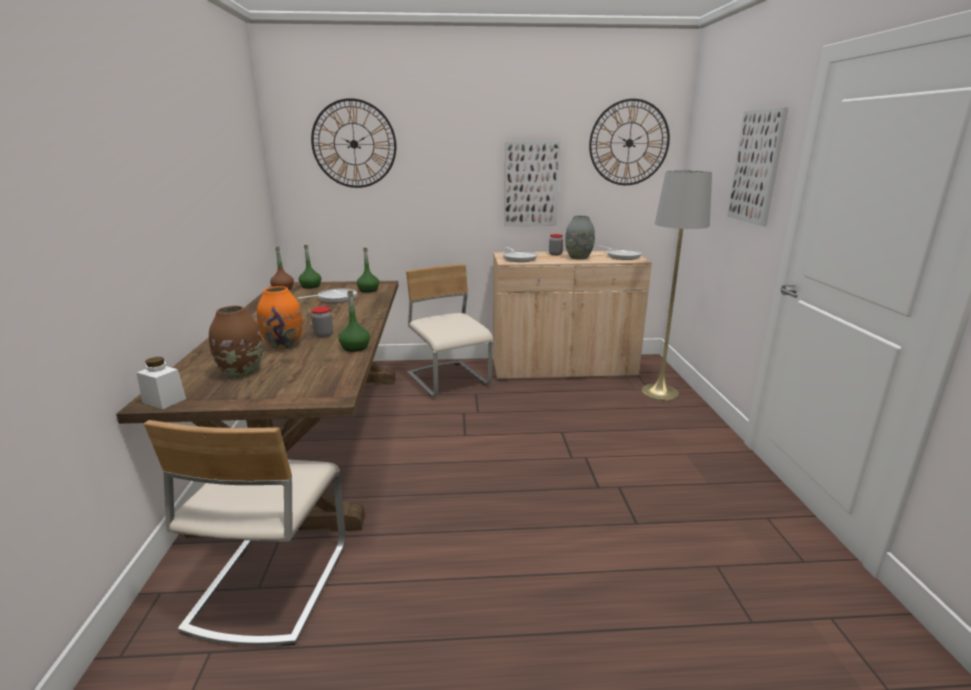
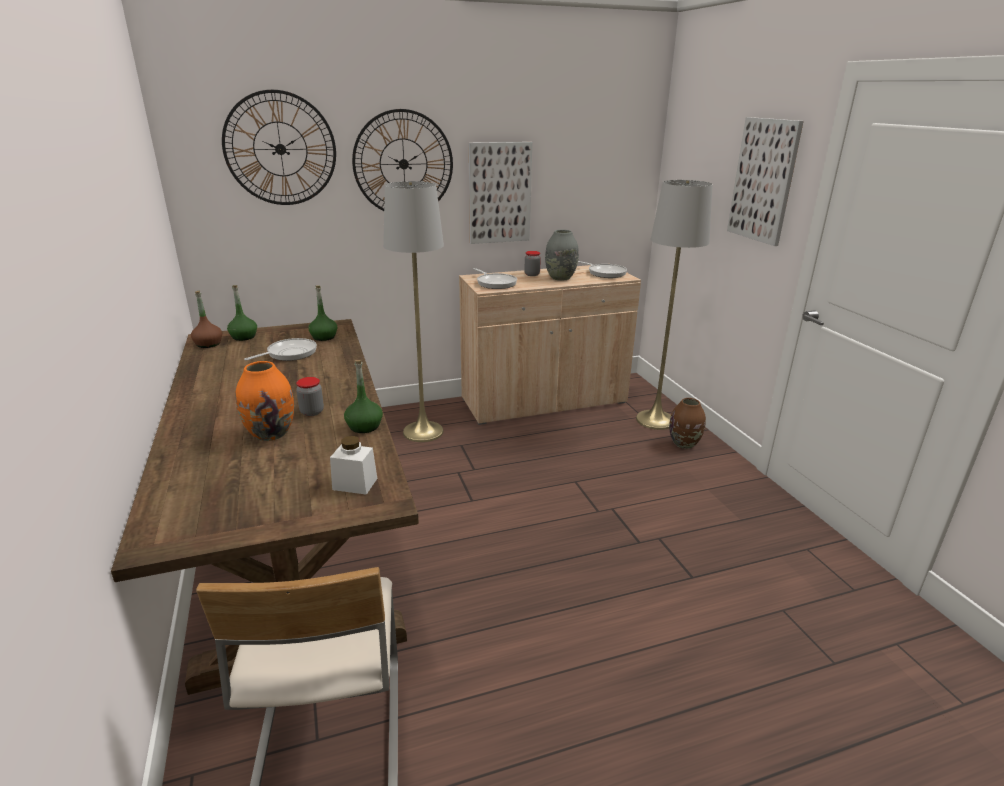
camera: 15 degrees left, 5 degrees up
(164, 400) = (166, 540): white jar -> white jar (355, 484)
(241, 372) = (243, 482): brown vase -> brown vase (684, 444)
(449, 380) = (423, 431): beige chair -> grey floor lamp
(629, 143) = (605, 142): wall clock -> wall clock (403, 164)

